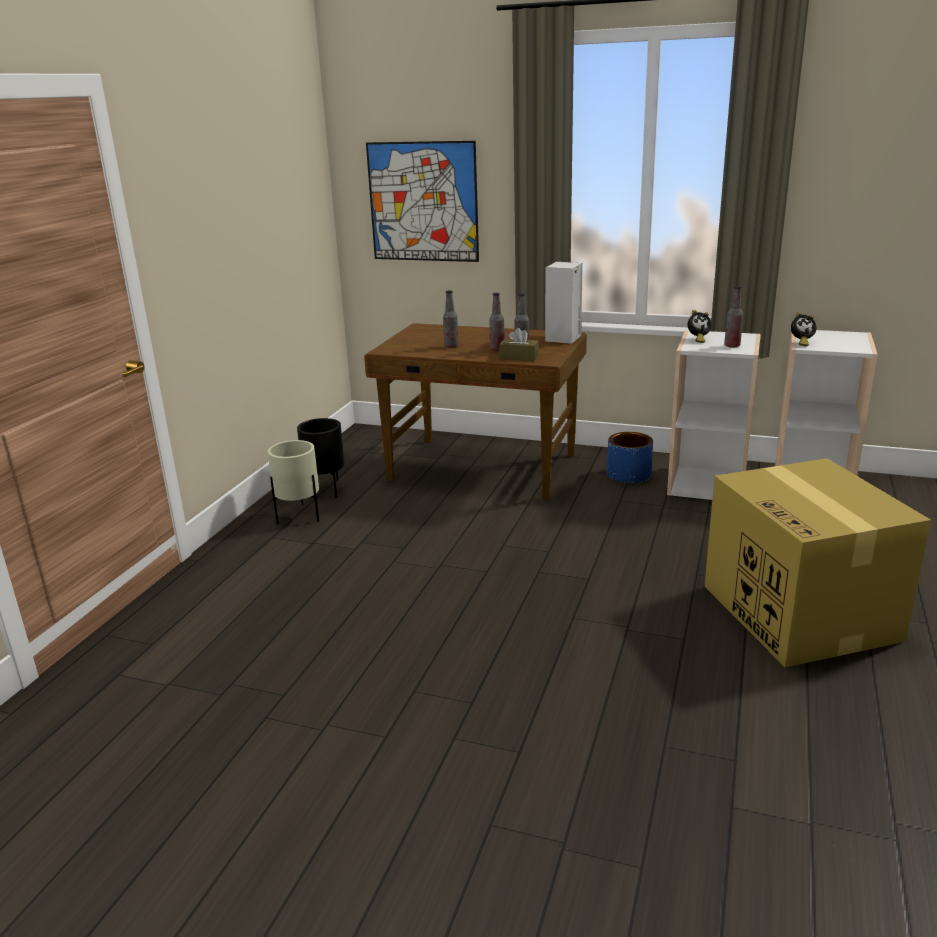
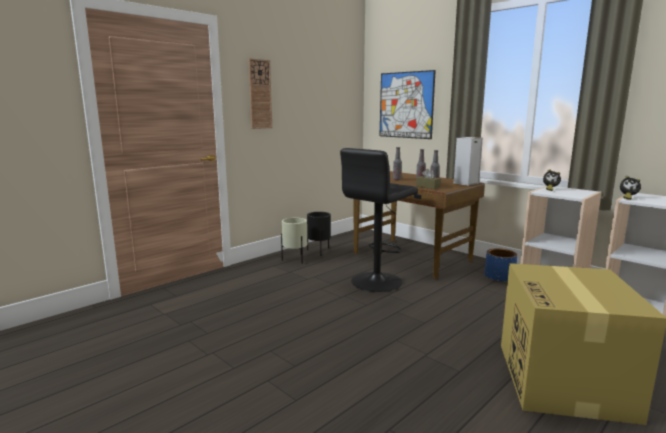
camera: 25 degrees right, 10 degrees down
(188, 220) = (260, 94): none -> wall clock
(466, 527) = (375, 282): none -> black stool
(732, 346) = (571, 194): bottle -> none

